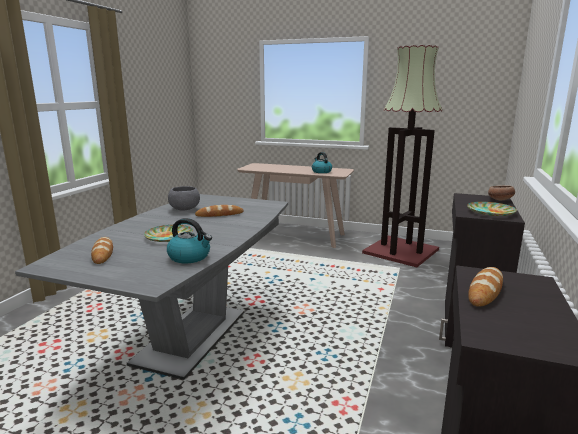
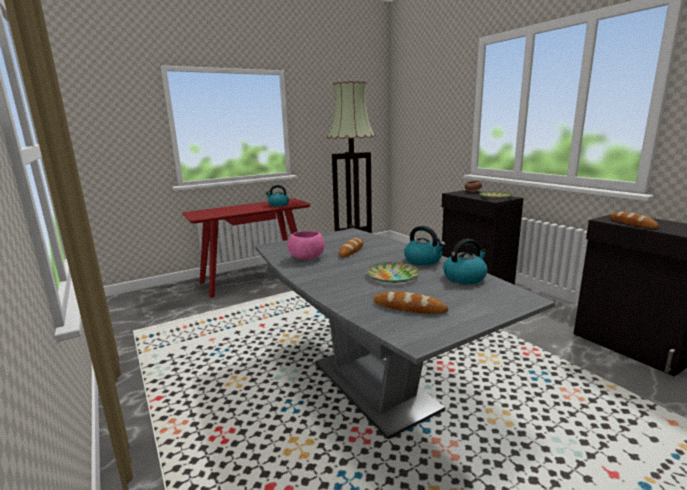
camera: 50 degrees left, 0 degrees up
(185, 209) = (307, 258): grey bowl -> pink bowl
(221, 237) = (423, 260): none -> kettle
(295, 235) = (255, 278): beige console table -> red console table

